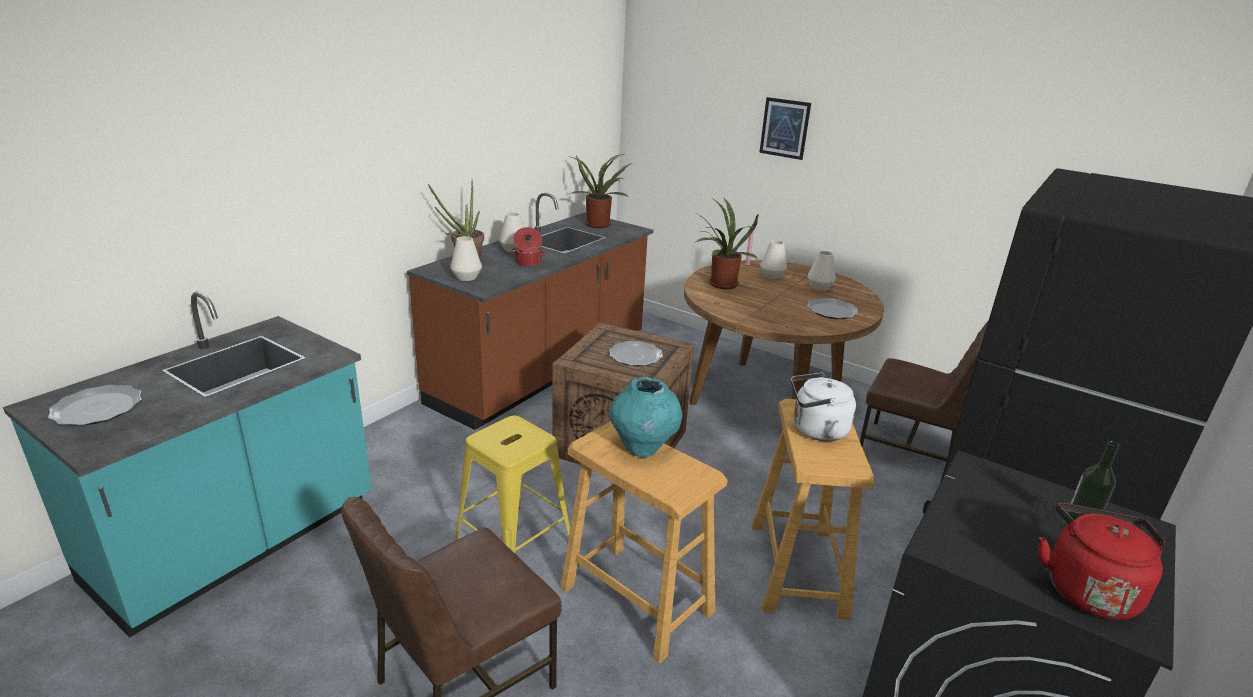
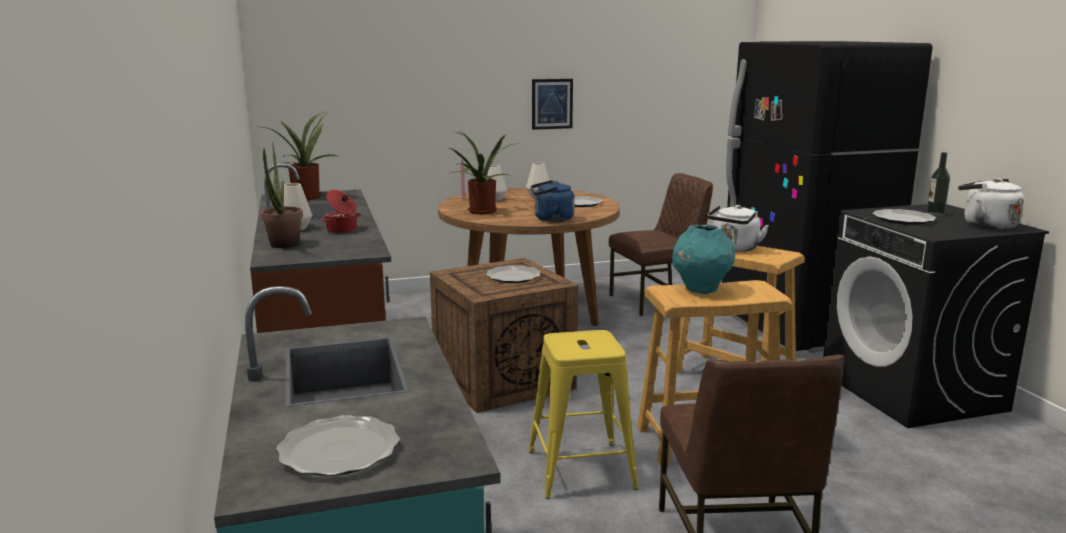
camera: 50 degrees left, 10 degrees down
(466, 277) = (326, 252): white vase -> none
(751, 316) = (551, 219): none -> blue kettle
(784, 128) = (445, 68): picture -> picture (552, 104)
(991, 507) = (903, 219): none -> plate
(1087, 589) = (985, 225): red kettle -> white kettle

